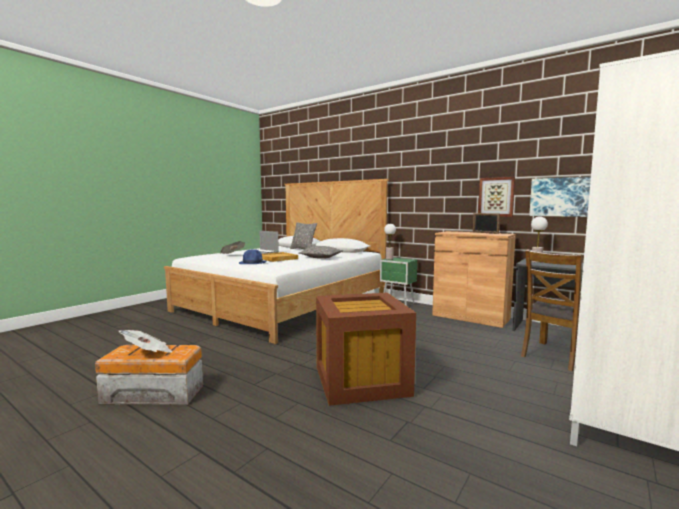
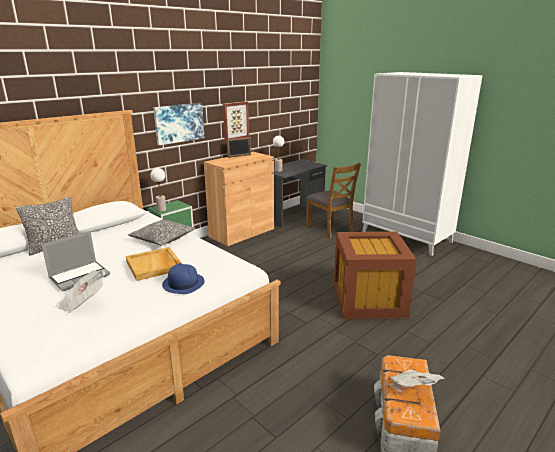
camera: 80 degrees left, 15 degrees up
(562, 197) = (273, 116): picture -> picture (179, 123)

